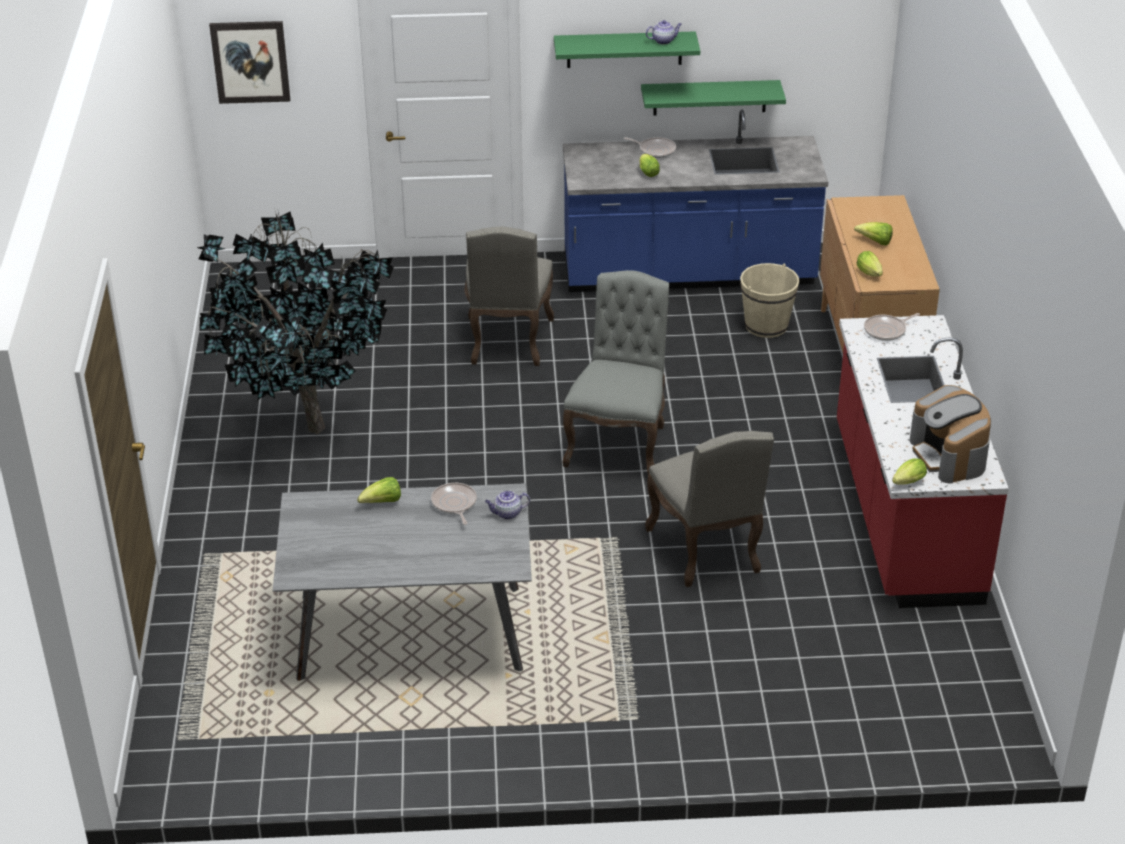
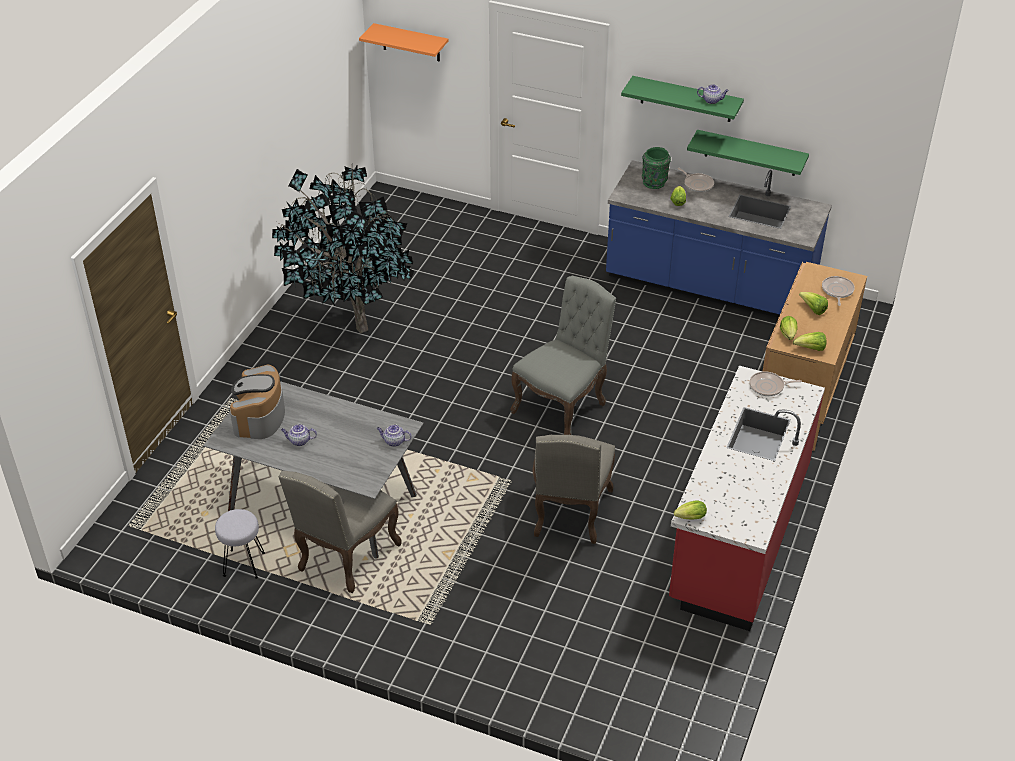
camera: 25 degrees right, 5 degrees up
(250, 61) = (411, 42): picture -> orange shelf
(361, 732) = (243, 564): none -> grey stool
(382, 502) = (317, 404): lettuce -> lettuce (810, 349)
(391, 548) = (299, 441): none -> teapot
(454, 504) = (364, 422): frying pan -> frying pan (837, 291)
(507, 342) = (537, 303): grey chair -> grey chair (344, 557)
(606, 160) = (654, 182): none -> green vase
(766, 325) = (739, 347): beige bucket -> none
(949, 455) = (738, 506): coffee machine -> coffee machine (259, 417)

